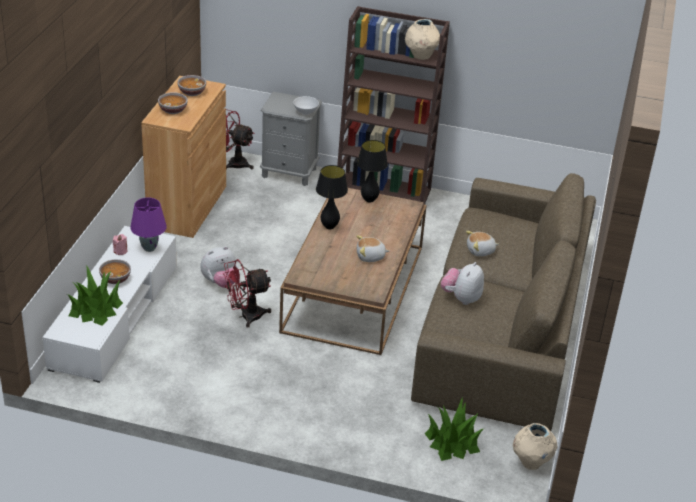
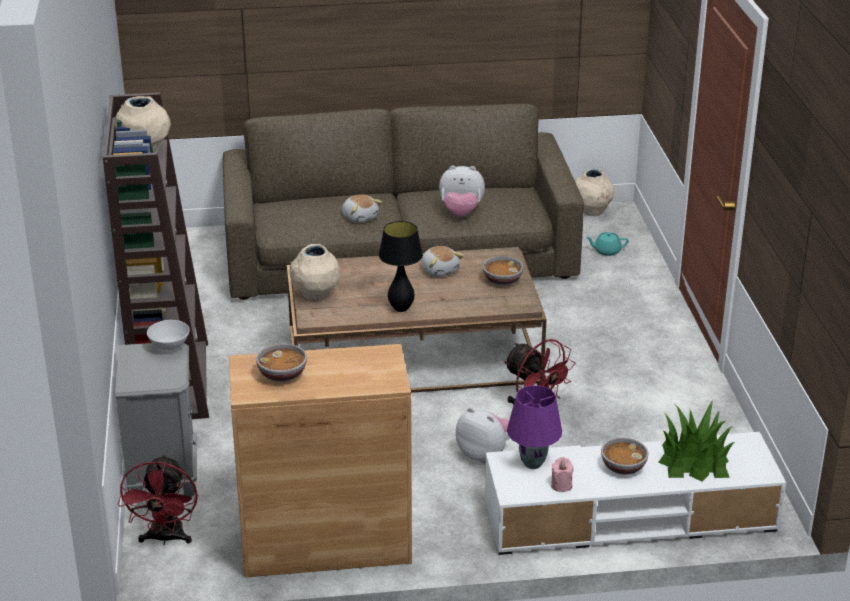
camera: 110 degrees left, 5 degrees down
(173, 110) = (352, 375): bowl -> bowl (502, 281)
(369, 200) = (315, 296): black table lamp -> beige vase
(452, 442) = (606, 251): potted plant -> turquoise teapot

